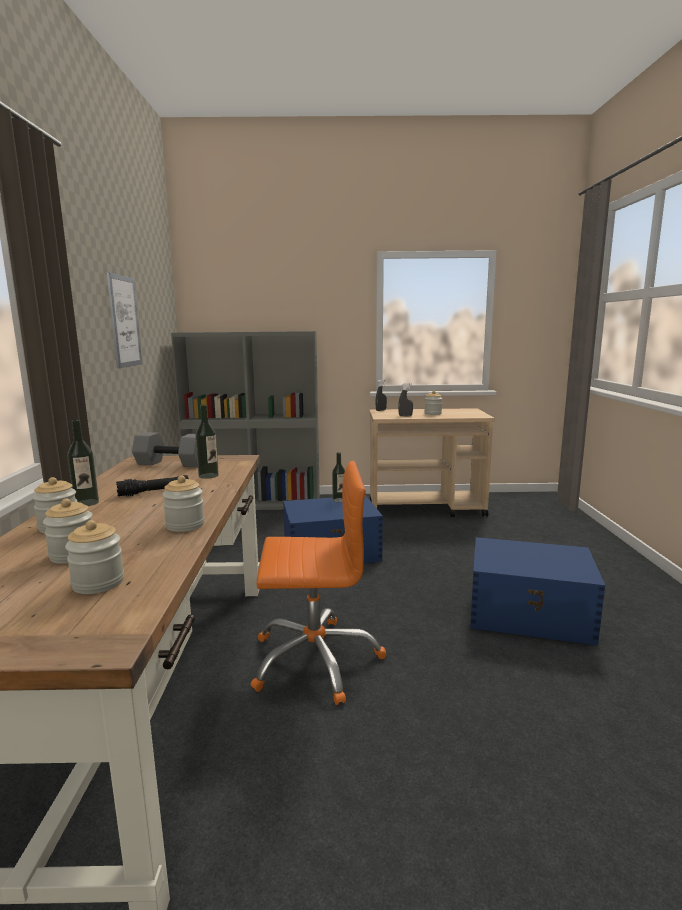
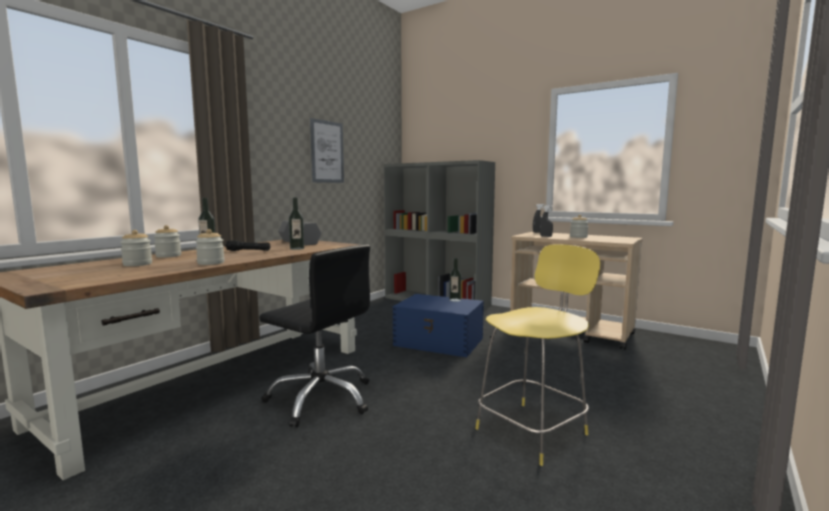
camera: 35 degrees right, 5 degrees down
(98, 583) = (110, 273): jar -> none
(315, 659) = (321, 398): orange office chair -> black office chair
(530, 614) = (533, 430): blue storage box -> yellow stool

